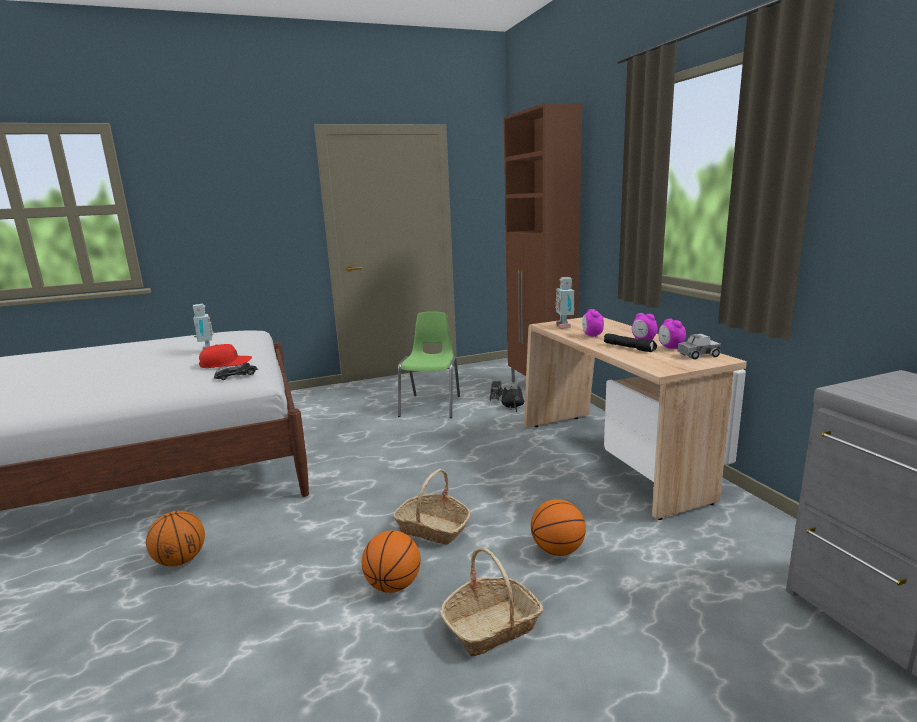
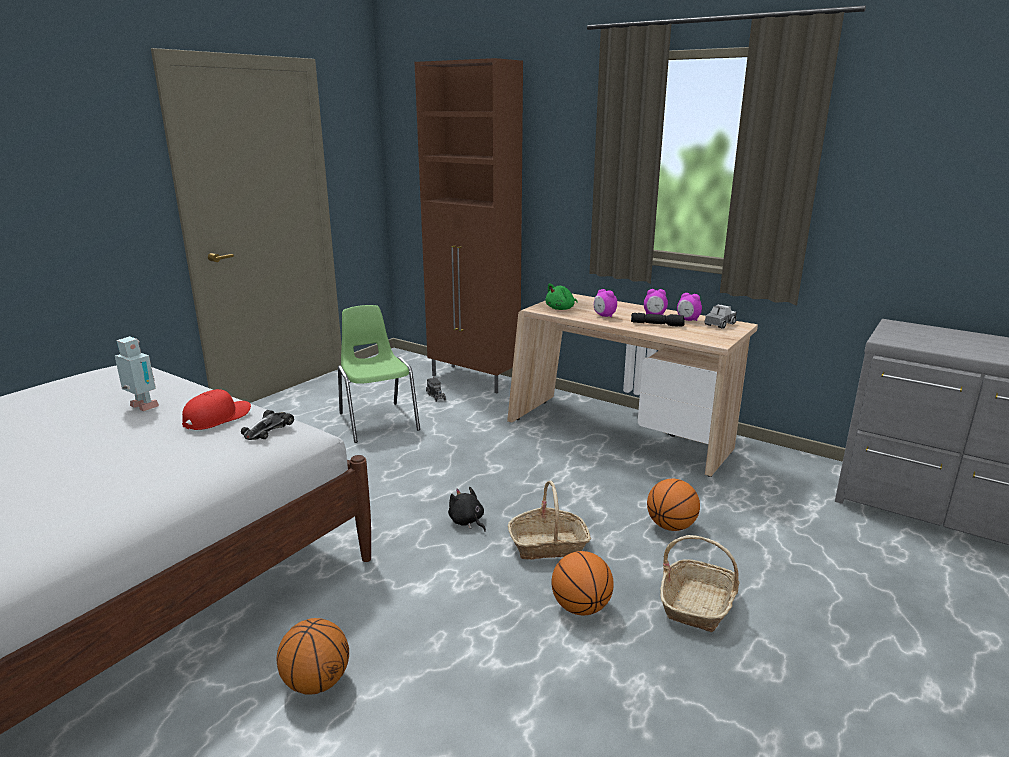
camera: 35 degrees left, 5 degrees up
(512, 407) = (469, 403): black plush toy -> black plush toy (467, 521)
(564, 326) = (561, 309): toy robot -> green plush toy

